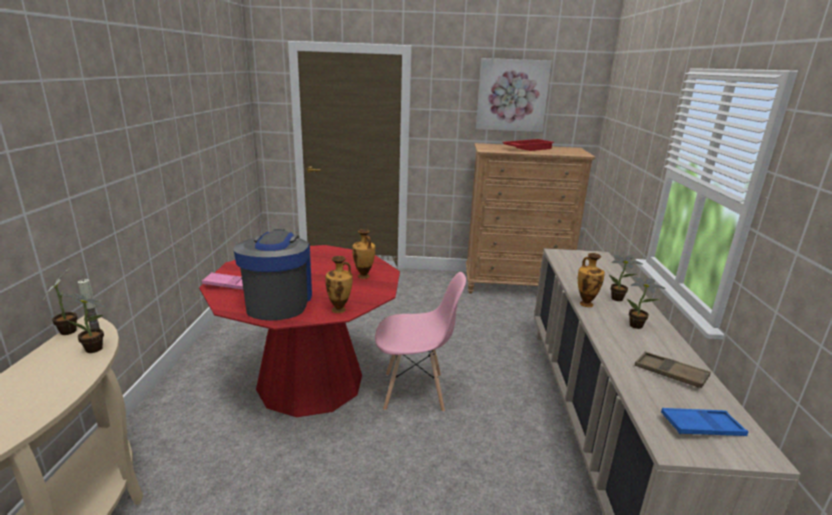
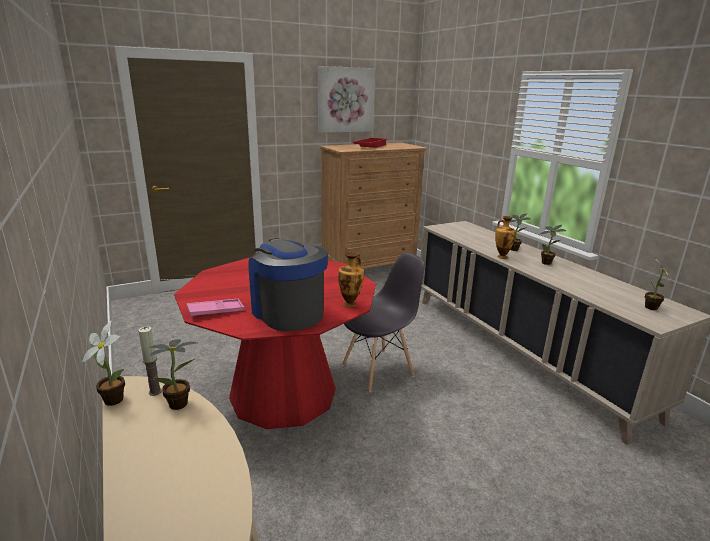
camera: 30 degrees left, 0 degrees up
(364, 276) = (327, 274): vase -> none
(415, 392) = (378, 370): pink chair -> grey chair
(670, 373) = (599, 285): brown tray -> none
(701, 427) = (651, 308): blue tray -> potted plant

